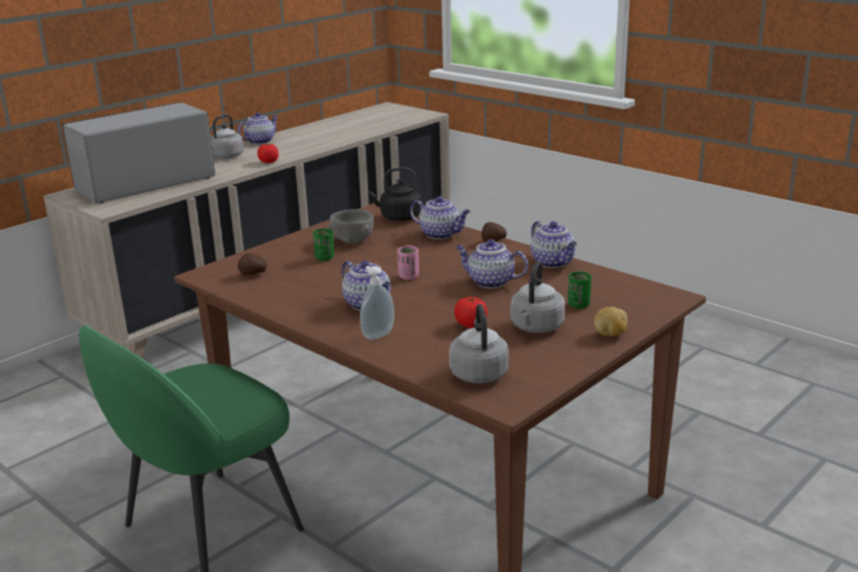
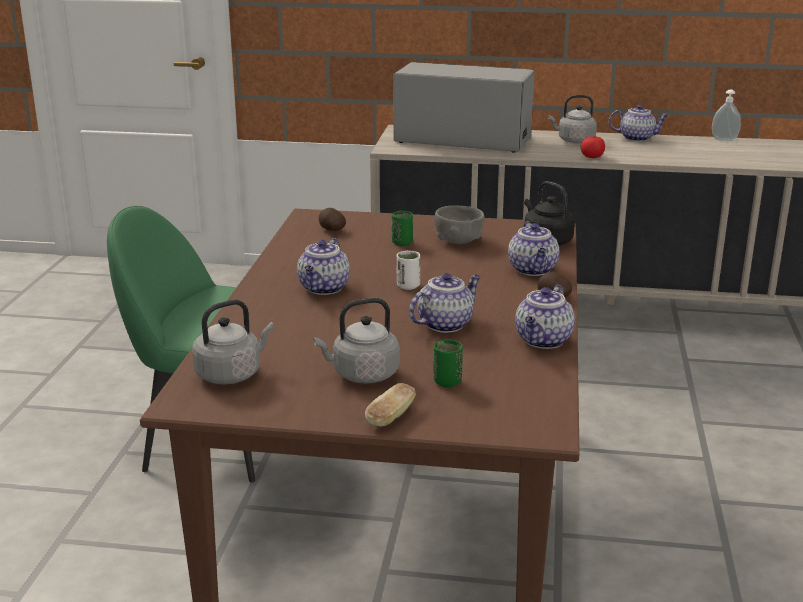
camera: 55 degrees right, 0 degrees up
(377, 335) = (265, 310): soap dispenser -> soap dispenser (724, 139)
(408, 276) = (408, 286): pink cup -> white cup
(471, 325) = (332, 342): tomato -> none
(490, 282) = (445, 324): teapot -> teapot turned 60 degrees clockwise
(610, 334) = (391, 417): potato -> bread

